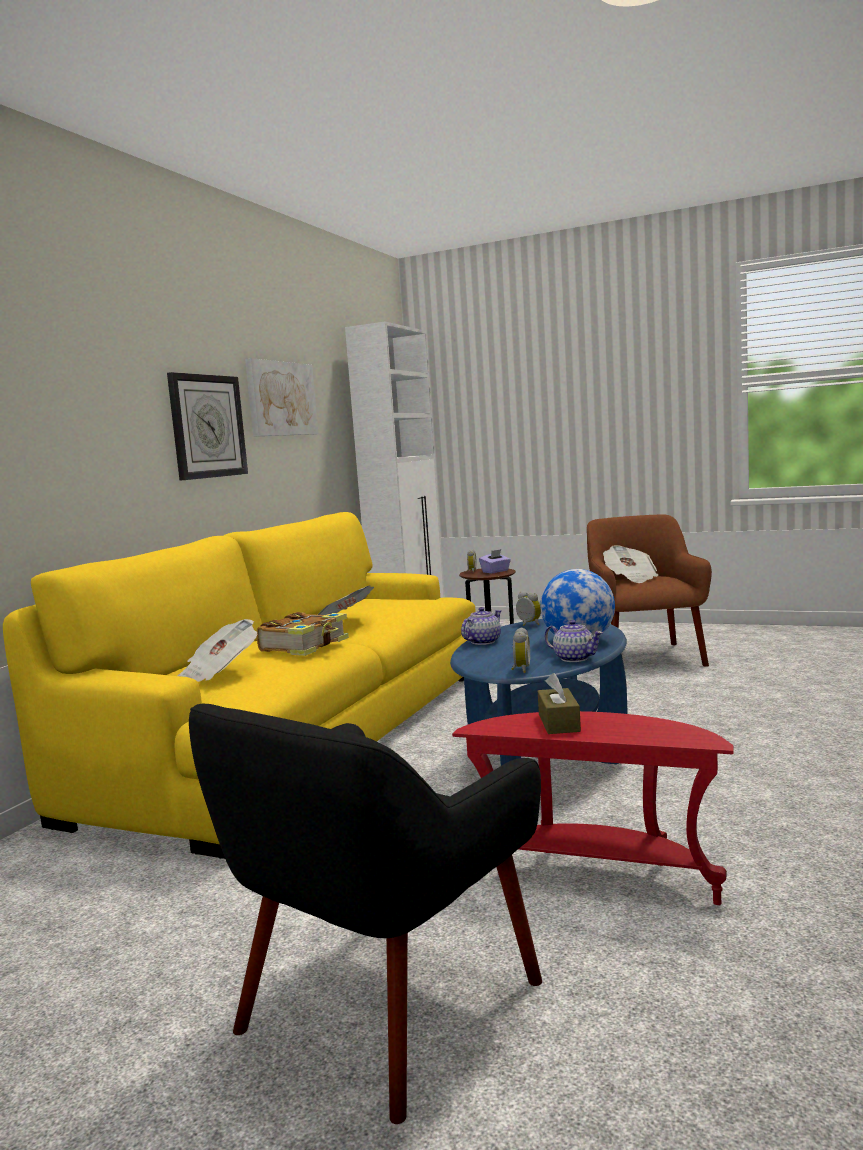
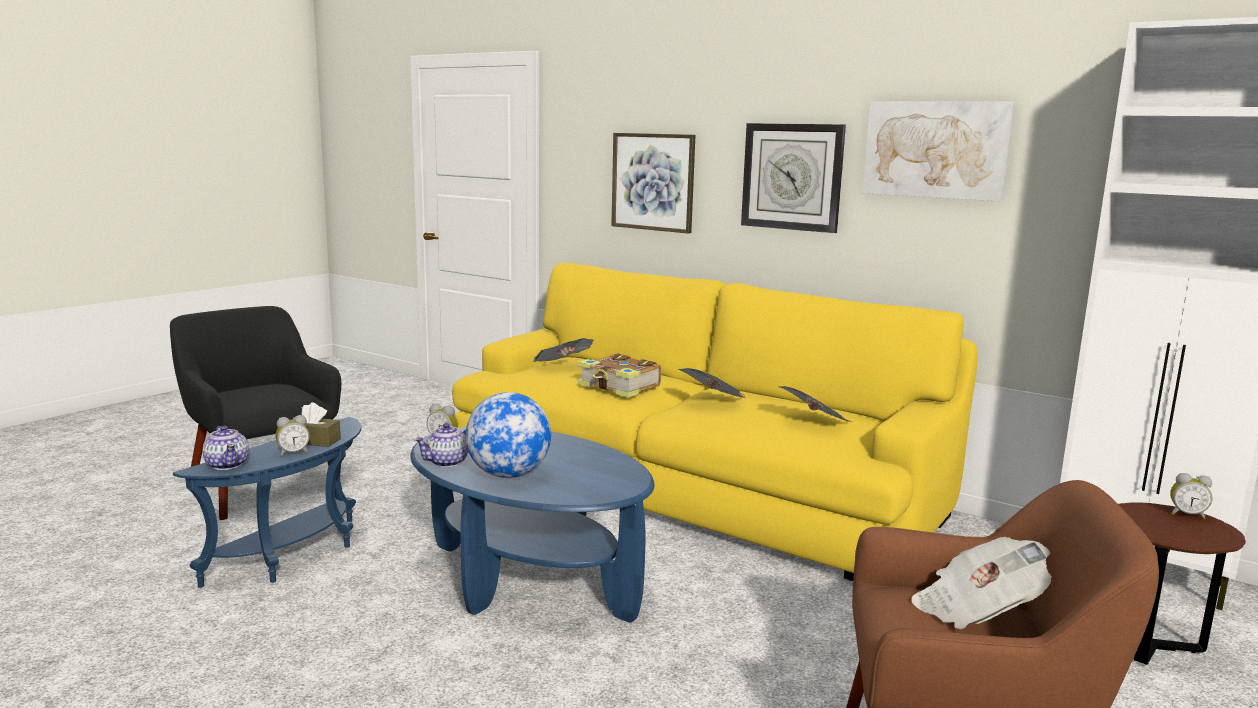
camera: 100 degrees right, 5 degrees up
(82, 444) = (653, 182): none -> picture
(390, 601) = (815, 423): none -> newspaper
(482, 642) = (567, 442): teapot -> teapot (227, 464)
(495, 571) = (1181, 532): purple tissue box -> none
(528, 624) = (622, 468): alarm clock -> alarm clock (293, 453)
(597, 873) = (295, 556): red side table -> blue side table

